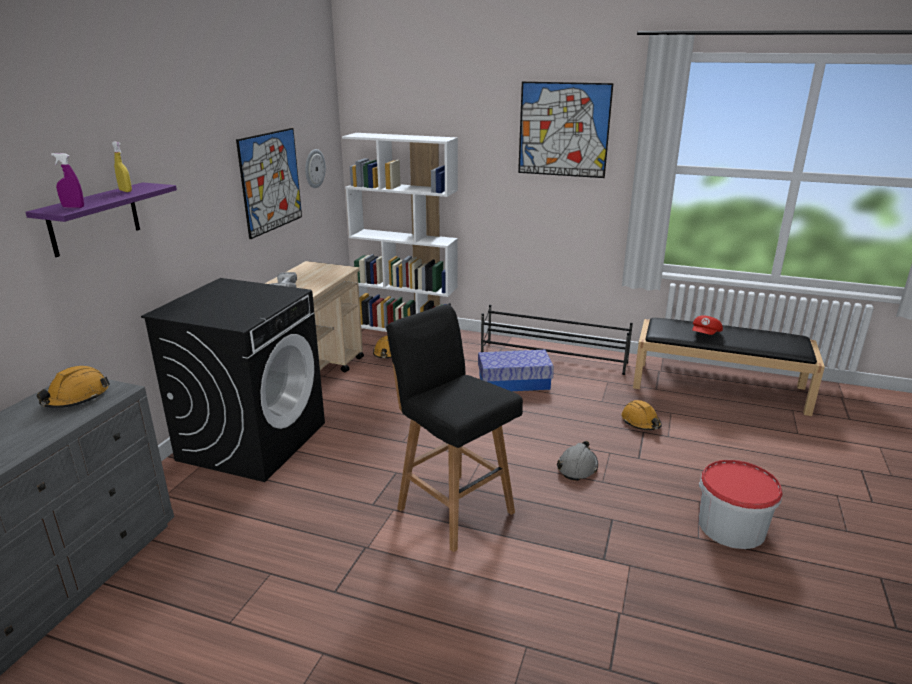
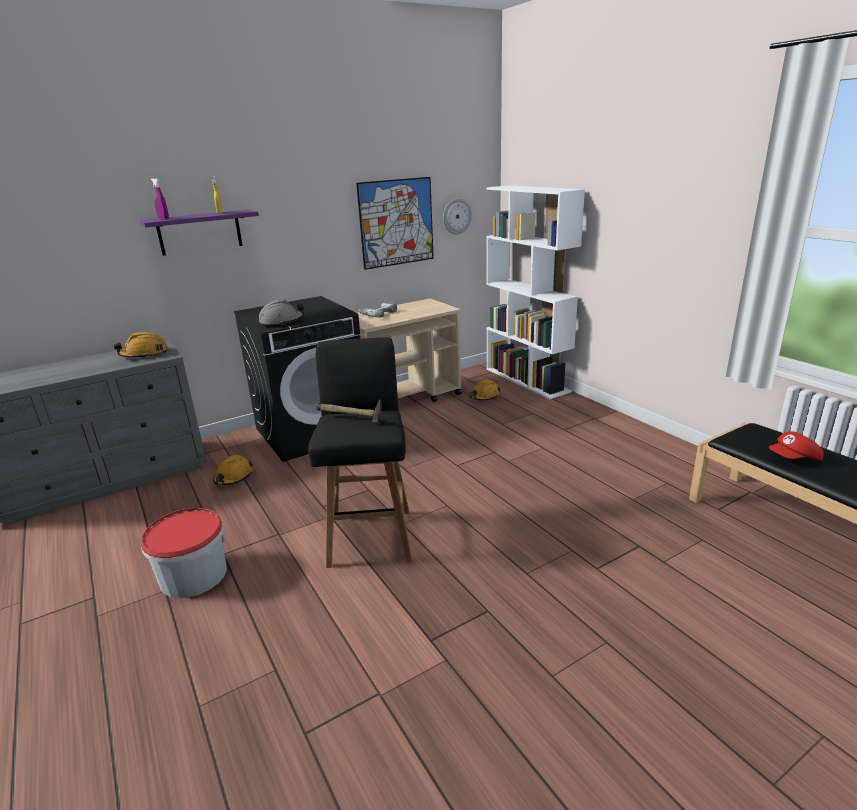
camera: 40 degrees right, 0 degrees up
(452, 391) = (351, 418): none -> hammer
(514, 382) = (563, 452): storage box -> none
(553, 358) = (635, 442): black shoe rack -> none
(563, 130) = (685, 179): picture -> none
(577, 467) = (520, 549): grey hard hat -> grey hard hat (281, 322)
(640, 422) = (649, 535): orange hard hat -> orange hard hat (233, 477)
(732, 527) = (608, 687): bucket -> bucket (193, 575)

